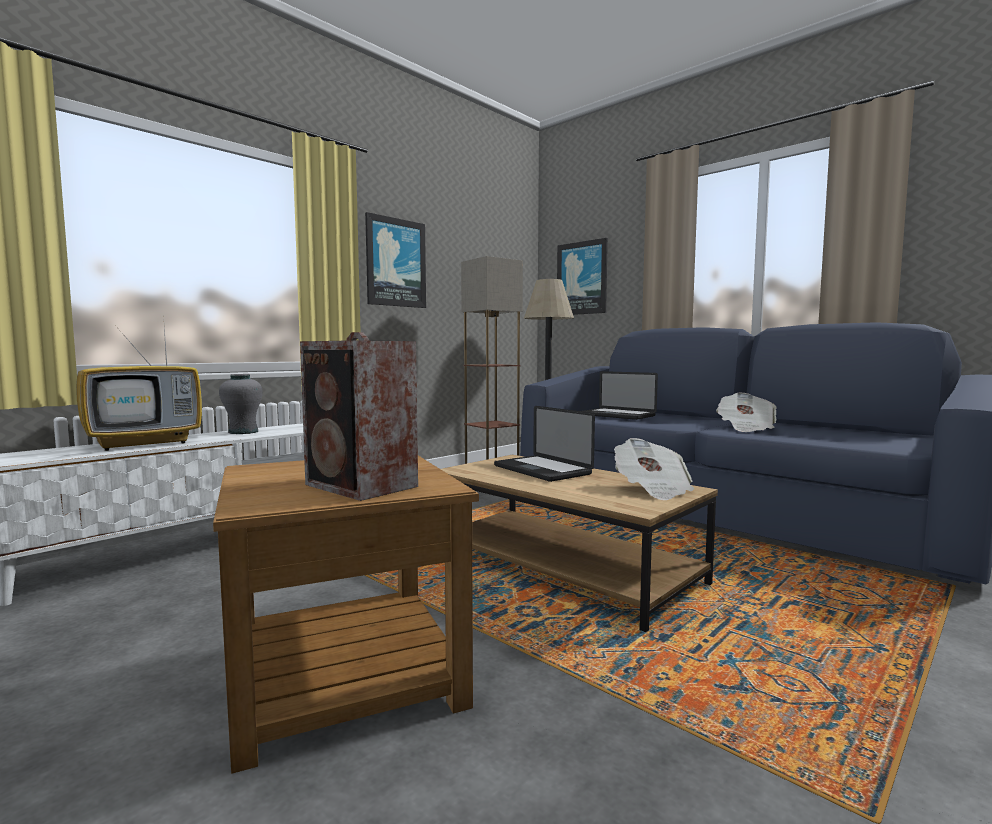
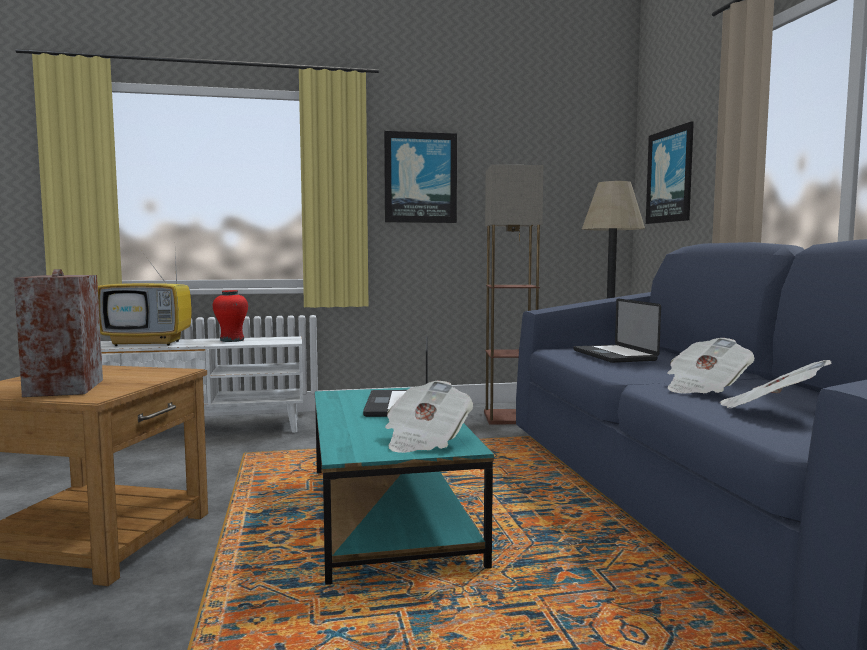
camera: 35 degrees right, 0 degrees up
(243, 432) = (232, 340): grey vase -> red vase
(564, 568) = (389, 512): brown coffee table -> turquoise coffee table
(817, 435) = (769, 411): none -> newspaper

